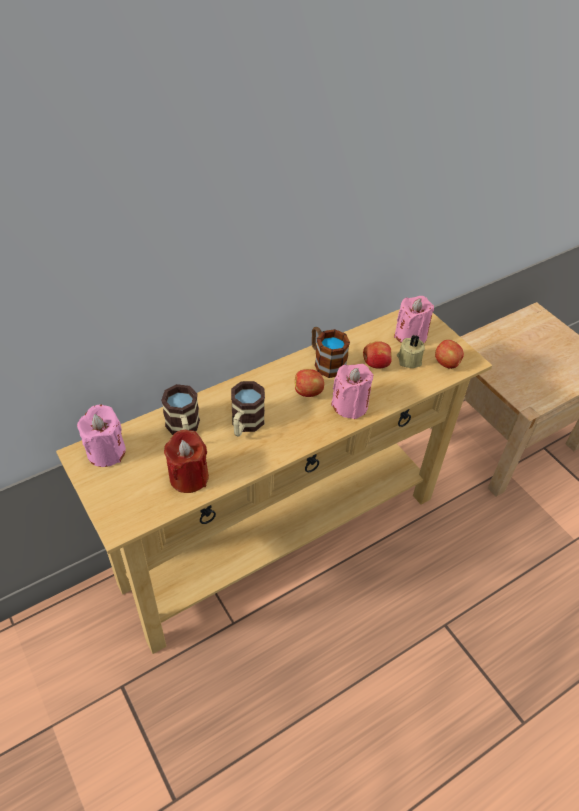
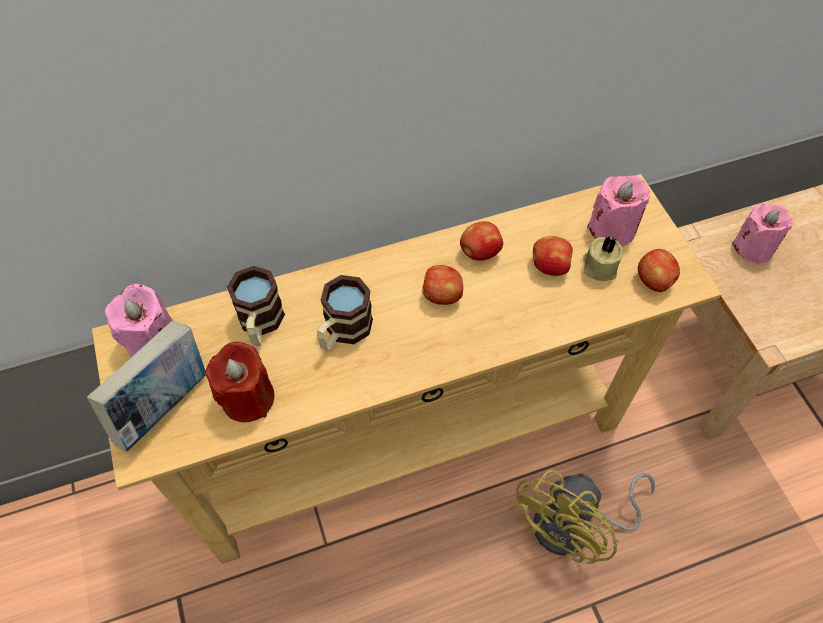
camera: 15 degrees right, 10 degrees up
(127, 491) = (164, 405): none -> book
(325, 362) = (479, 252): mug -> apple
(350, 405) = (495, 326): pink candle -> pink candle (753, 247)
(418, 573) = (574, 527): none -> yellow fan

